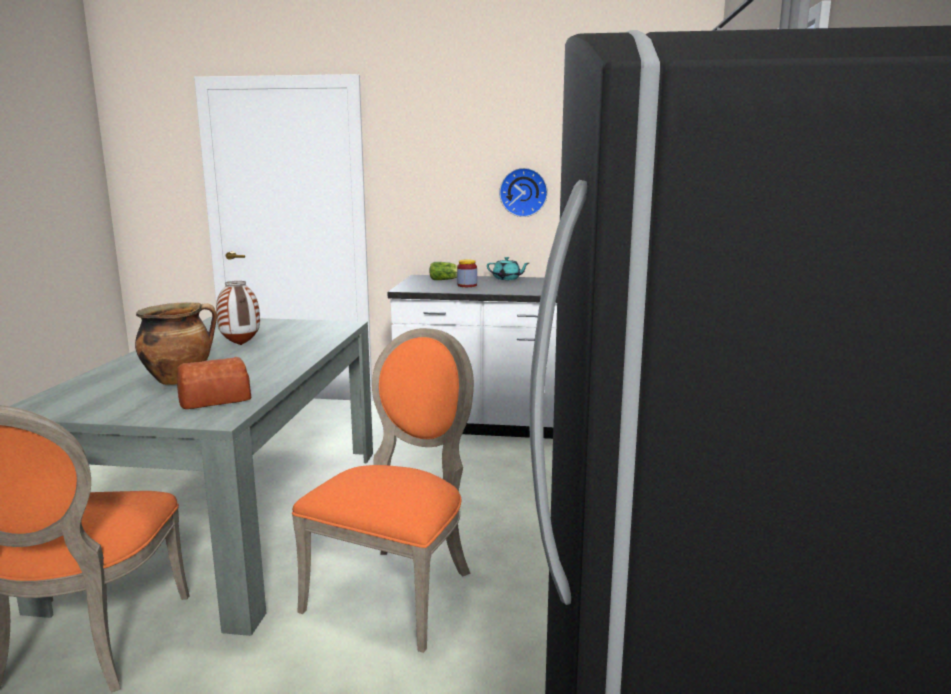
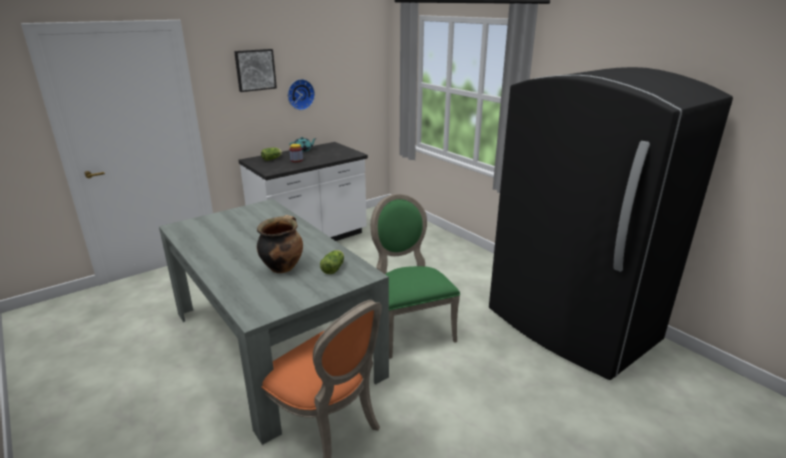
camera: 45 degrees left, 10 degrees up
(213, 399) = (334, 268): bread -> lettuce
(240, 345) = (247, 237): vase -> none
(397, 590) = (409, 328): orange chair -> green chair
(454, 148) = (255, 70): none -> picture

